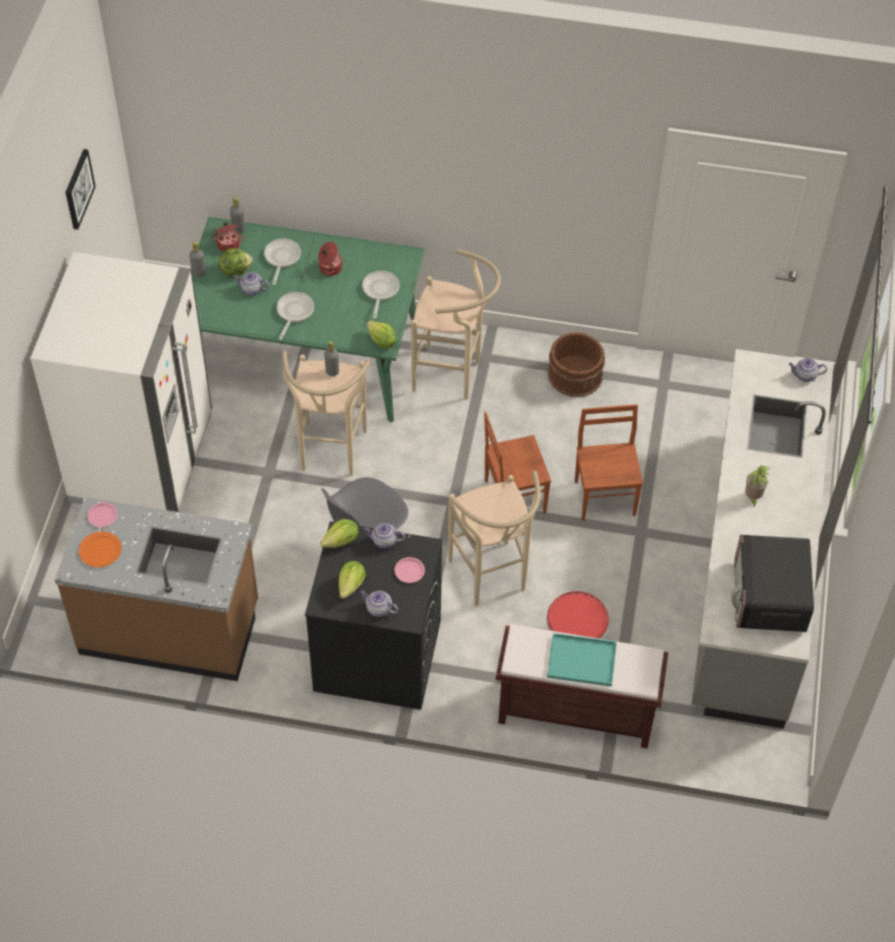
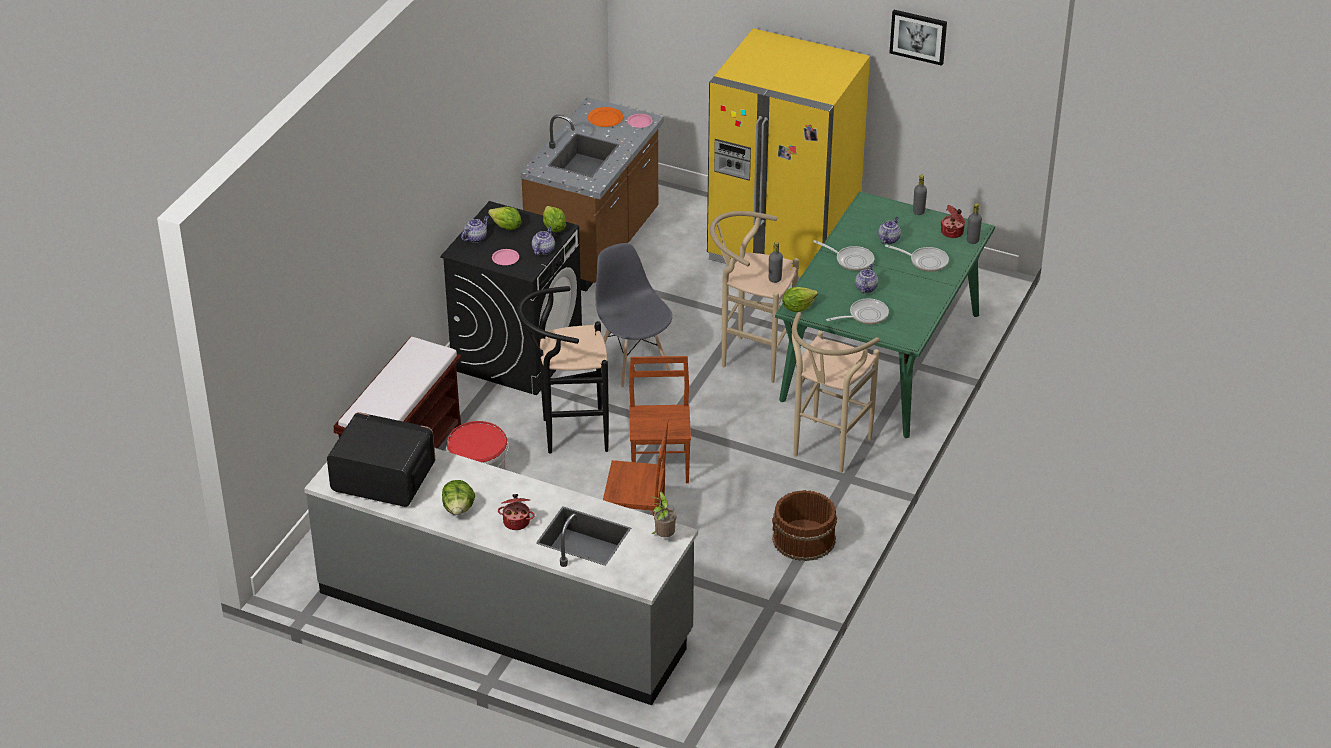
camera: 105 degrees right, 15 degrees down
(142, 459) = (783, 248): white fridge -> yellow fridge
(235, 270) = (916, 232): lettuce -> lettuce (459, 509)
(329, 268) = (905, 289): cooking pot -> cooking pot (516, 521)
(380, 291) = (865, 315): frying pan -> frying pan turned 45 degrees counterclockwise
(491, 580) = (567, 434): beige stool -> black stool
(580, 661) = (397, 382): turquoise tray -> none
(752, 497) = (501, 495): potted plant -> potted plant (663, 536)
(804, 376) = (642, 573): teapot -> teapot (866, 288)

